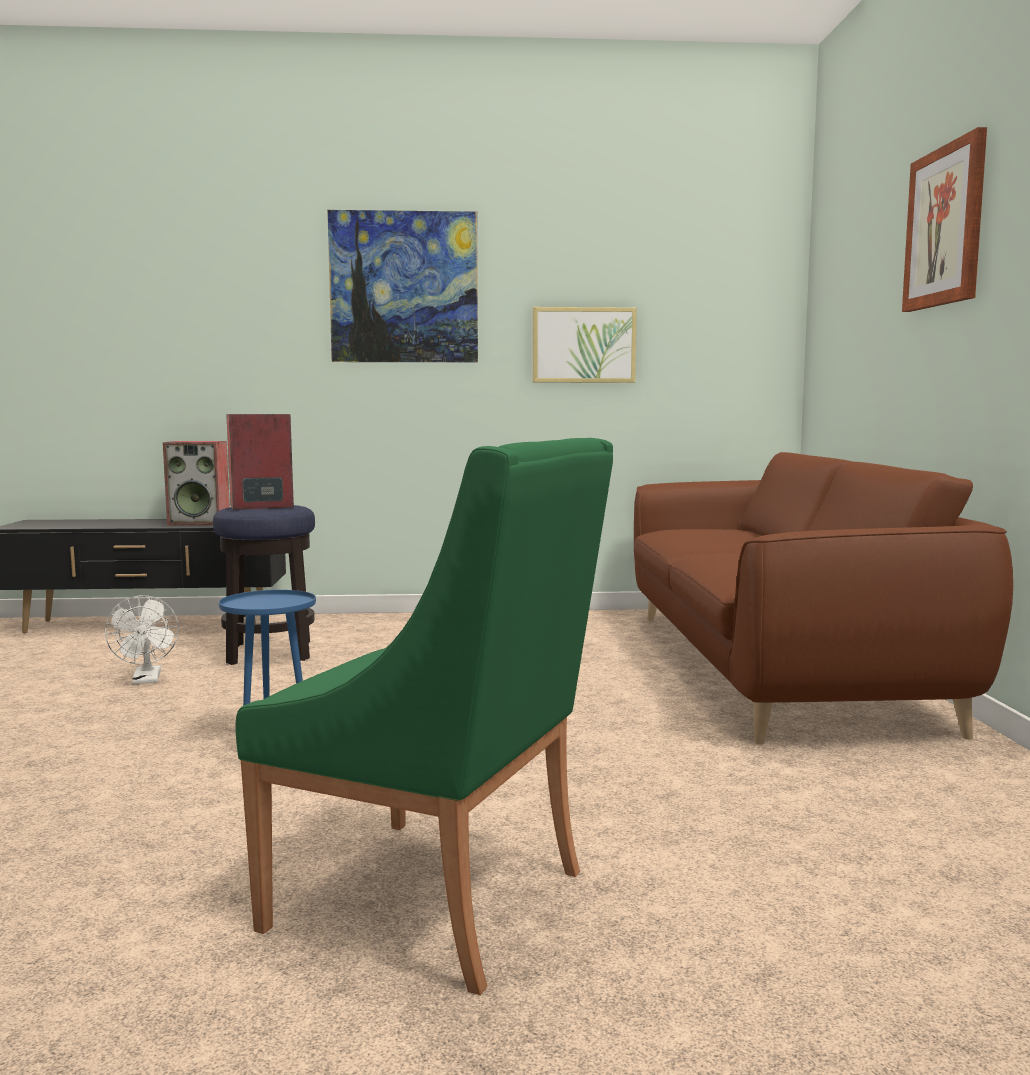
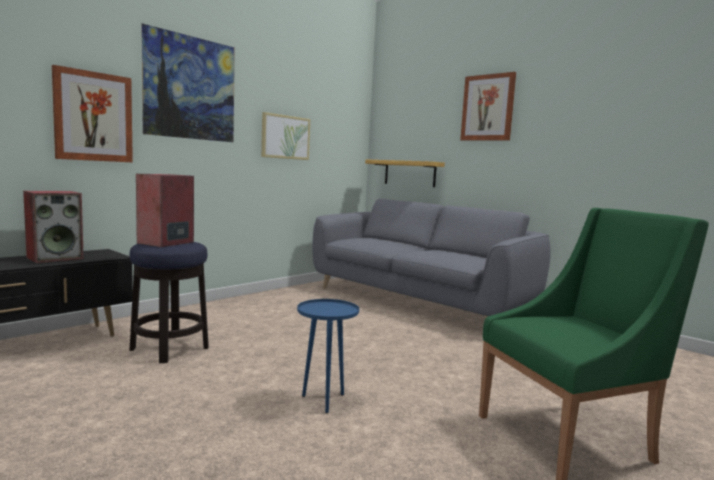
camera: 45 degrees left, 0 degrees up
(147, 680) = (128, 390): white fan -> none
(267, 345) = (93, 117): none -> picture
(773, 666) = (418, 301): brown sofa -> grey sofa
(846, 396) = (410, 173): none -> shelf

